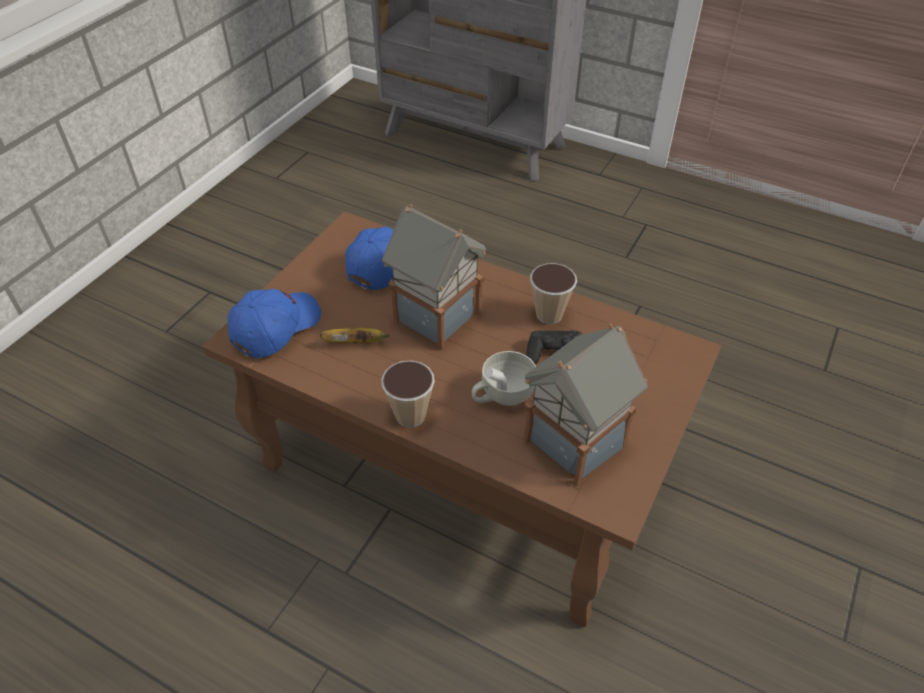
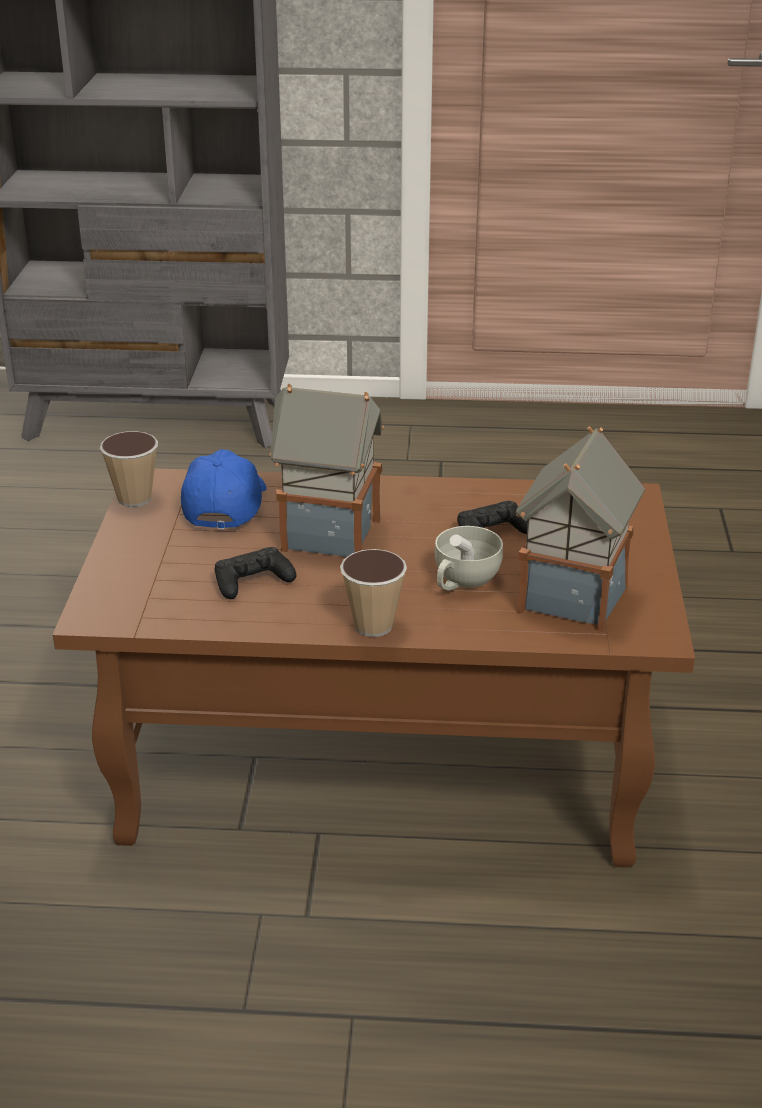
camera: 25 degrees left, 15 degrees down
(275, 328) = (136, 593): blue cap -> none
(356, 343) = (252, 581): banana -> black game controller
(549, 314) = (458, 502): cup -> cup (134, 498)

